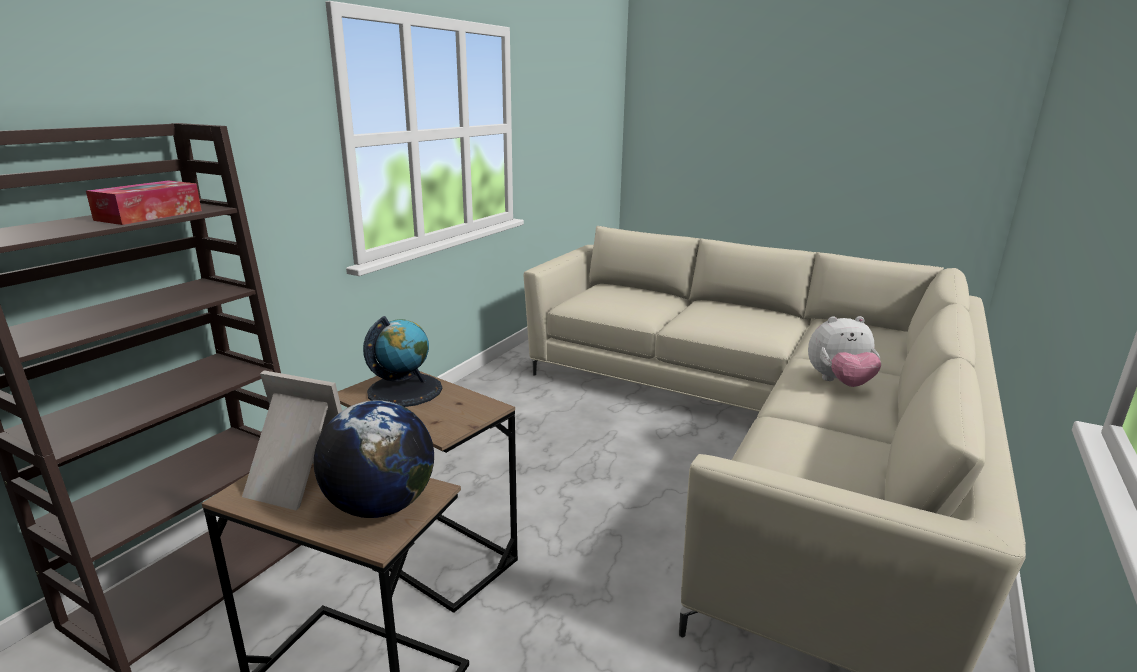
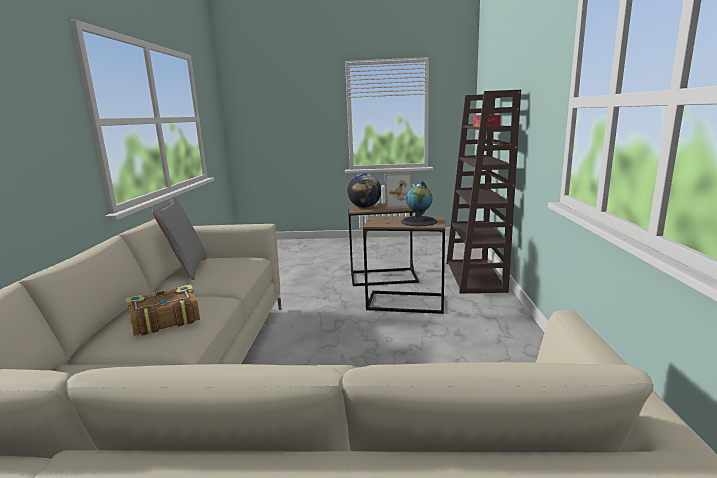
camera: 155 degrees right, 5 degrees down
(839, 383) = (164, 319): plush toy -> book
(873, 477) = (188, 269): none -> grey pillow

